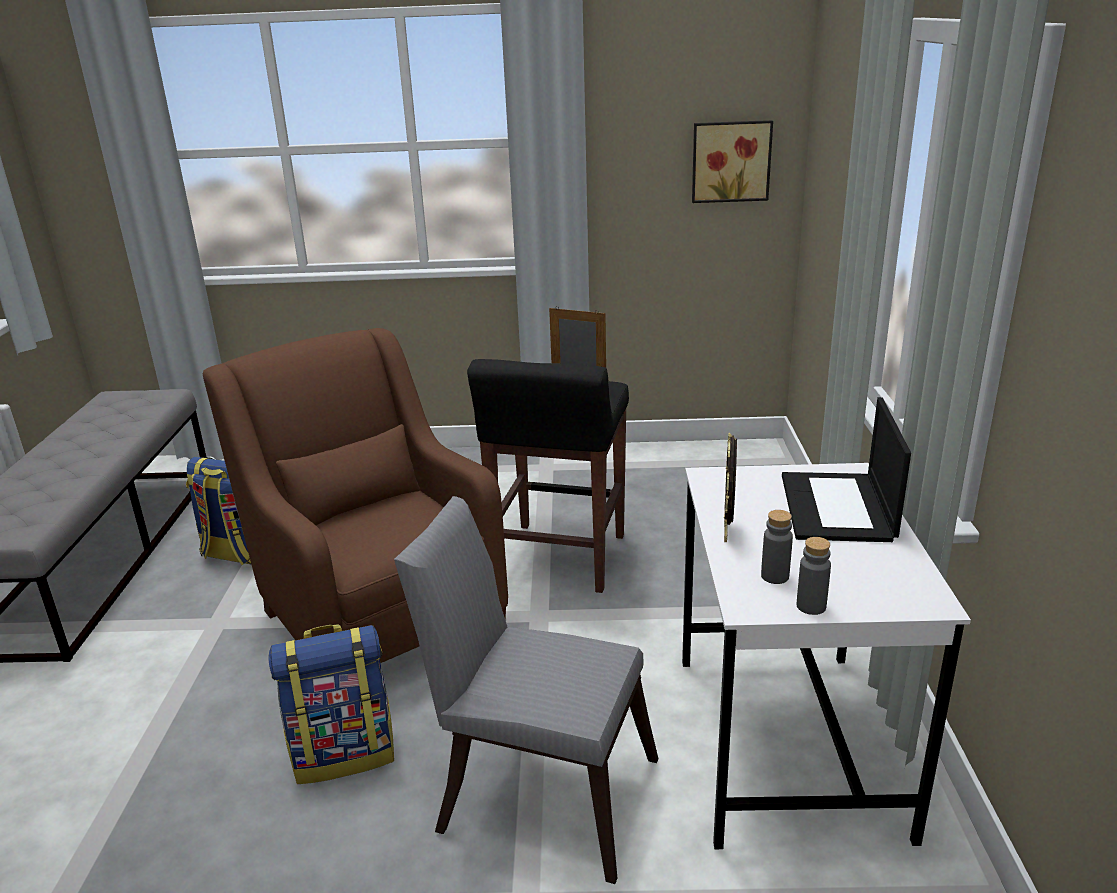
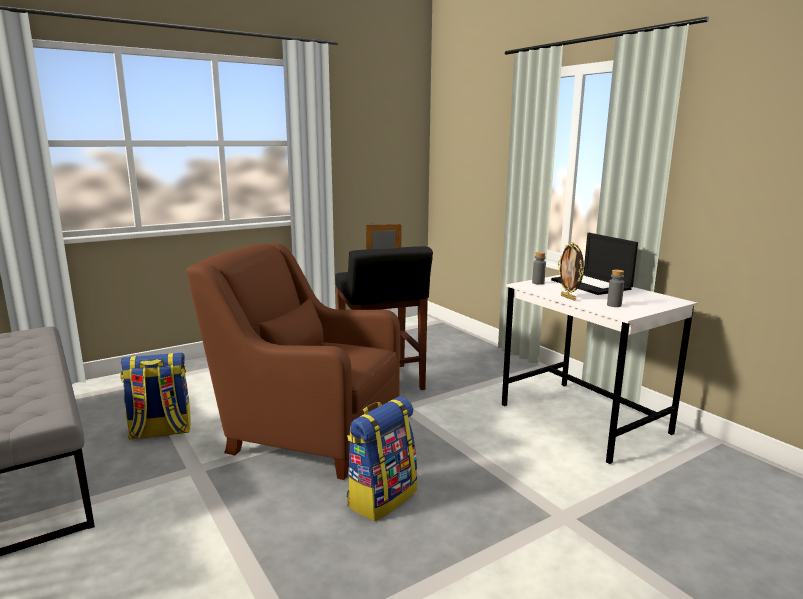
camera: 35 degrees left, 10 degrees down
(537, 788) = (505, 473): grey chair -> none
(730, 161) = (396, 157): picture -> none
(811, 606) = (644, 309): grey bottle -> grey bottle (538, 283)

